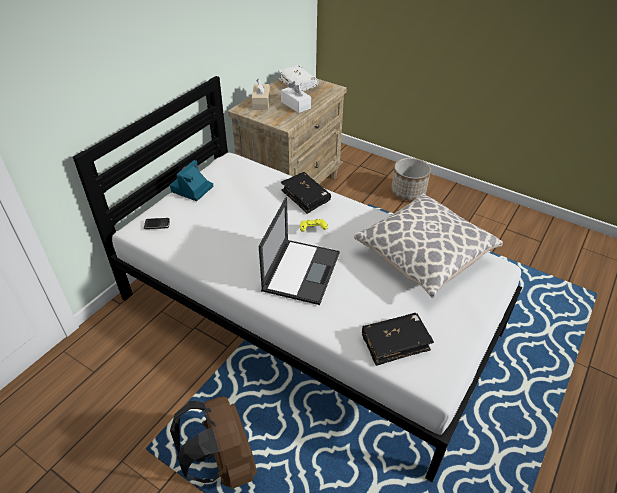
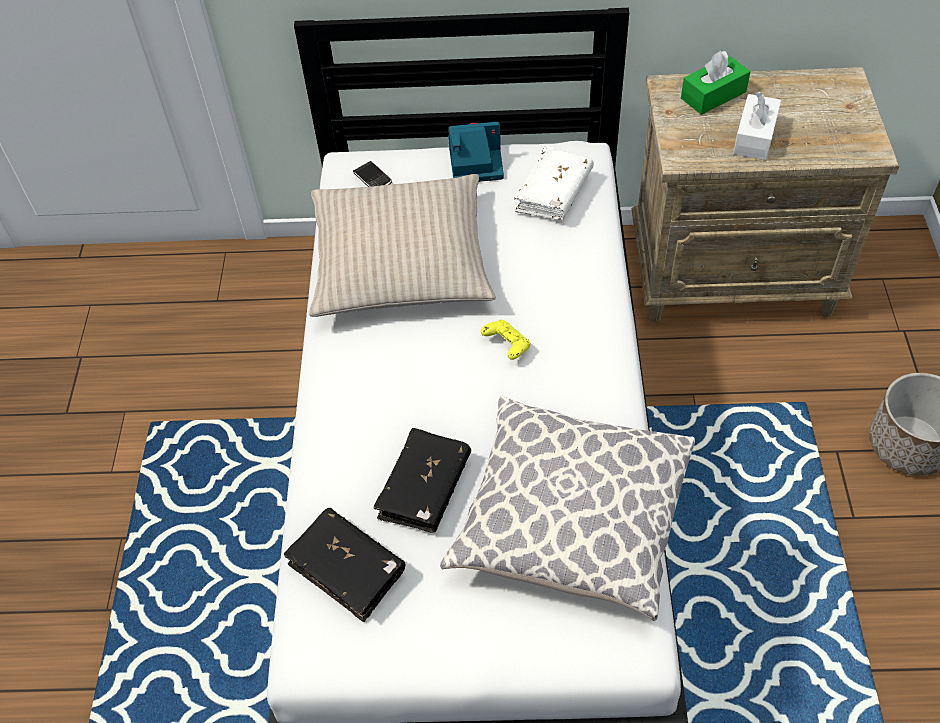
camera: 60 degrees right, 10 degrees up
(223, 240) = (400, 261): none -> beige pillow
(223, 463) = (178, 512): brown backpack -> none
(261, 102) = (713, 95): beige tissue box -> green tissue box
(298, 84) = (828, 101): white book -> white book (554, 193)
(301, 271) = (407, 381): laptop -> none
(305, 197) = (577, 294): black book -> black book (424, 488)

